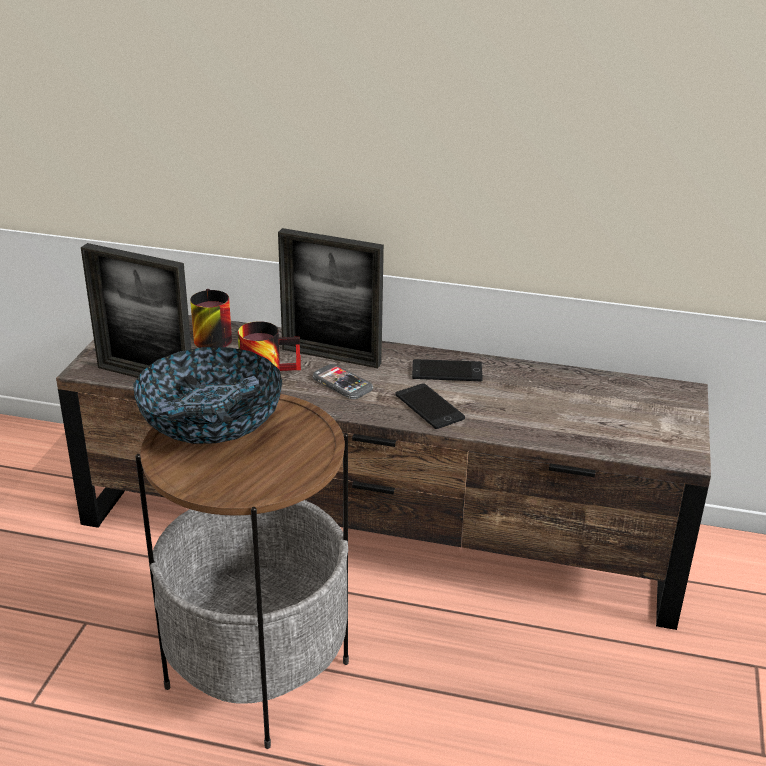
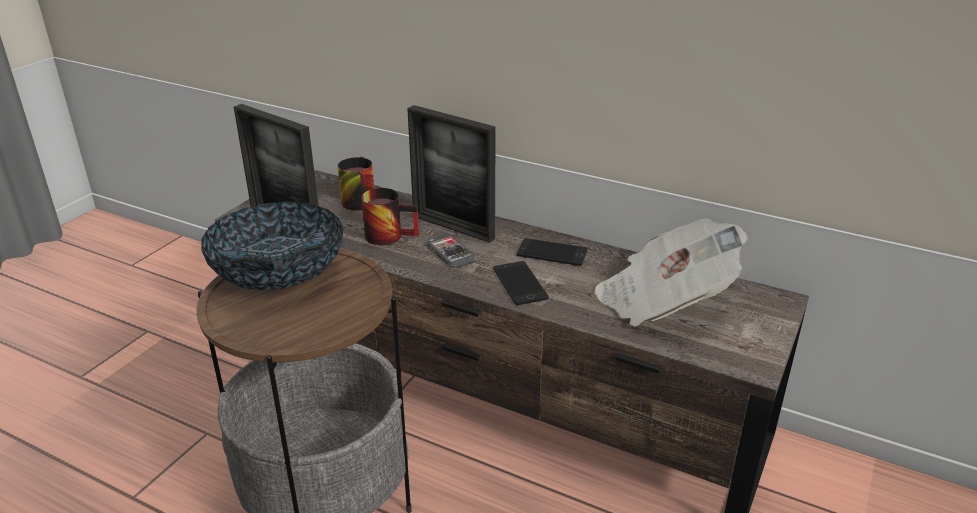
camera: 15 degrees right, 0 degrees up
(577, 406) = (663, 301): none -> newspaper

